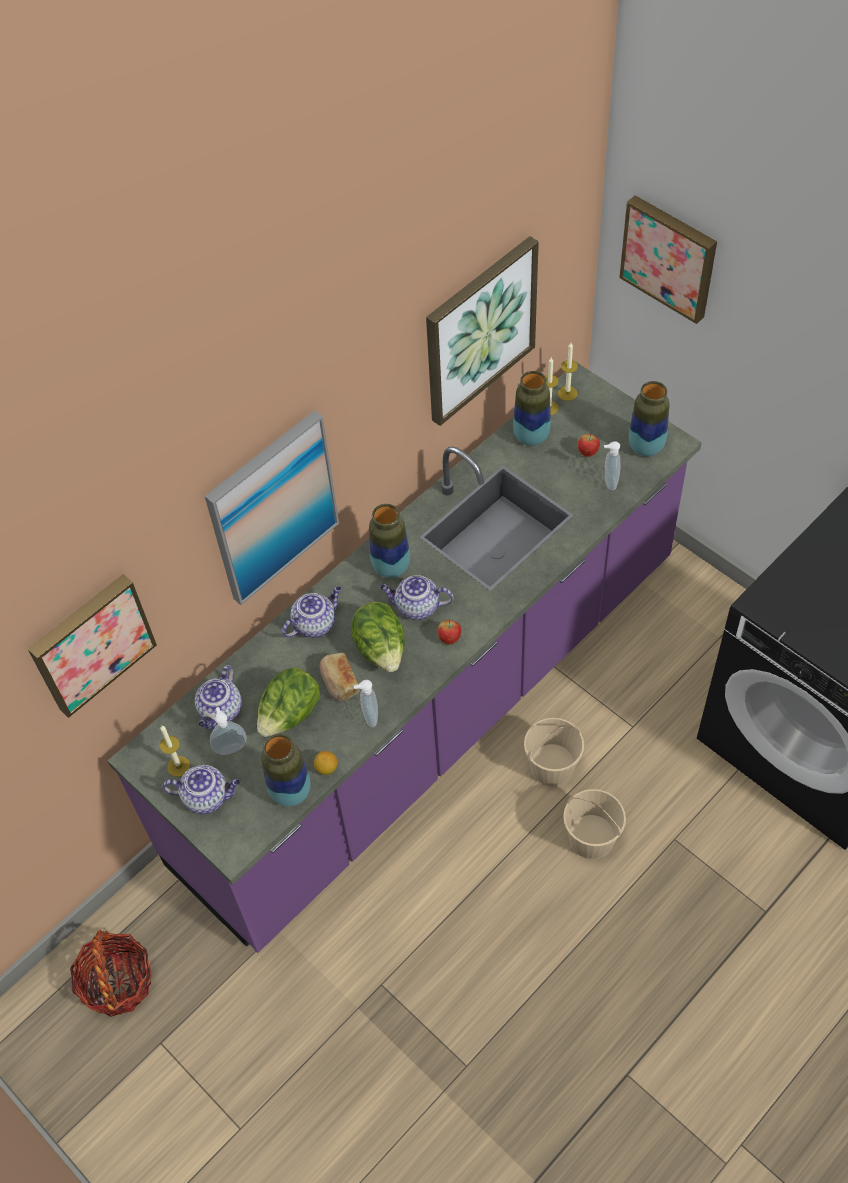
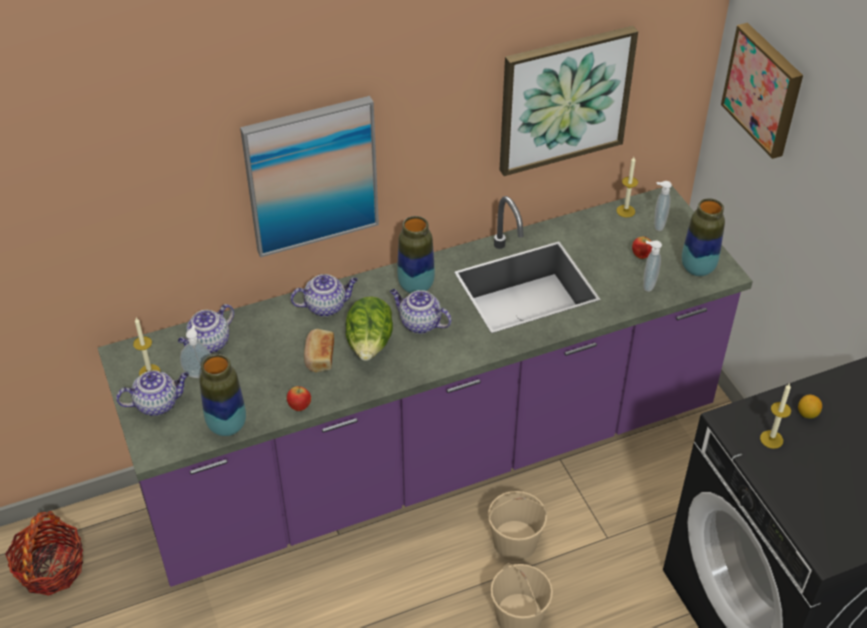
camera: 20 degrees right, 10 degrees down
(90, 642) = (100, 218): picture -> none
(207, 796) = (158, 403): teapot -> teapot turned 45 degrees counterclockwise
(290, 715) = (263, 367): lettuce -> none
(326, 768) = (268, 419): lemon -> lemon (807, 414)
(369, 717) = (328, 392): soap dispenser -> soap dispenser (658, 224)
(449, 639) = (433, 357): apple -> apple (299, 407)
(531, 437) = (597, 228): vase -> none
(567, 393) = (649, 205): candle -> candle (771, 439)

